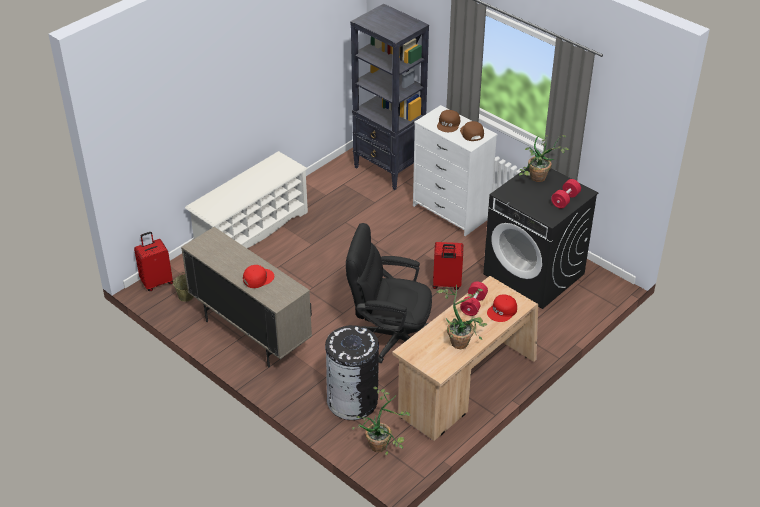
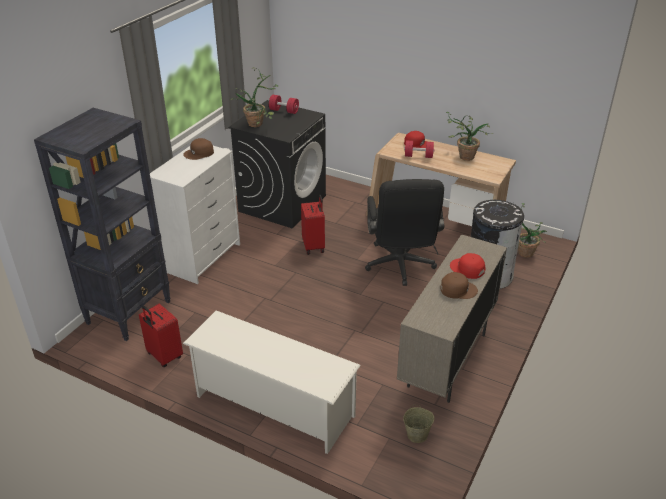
camera: 105 degrees left, 5 degrees down
(156, 282) = (406, 474): red suitcase -> red suitcase (164, 356)
(449, 124) = (184, 166): brown cap -> brown cap (458, 289)

